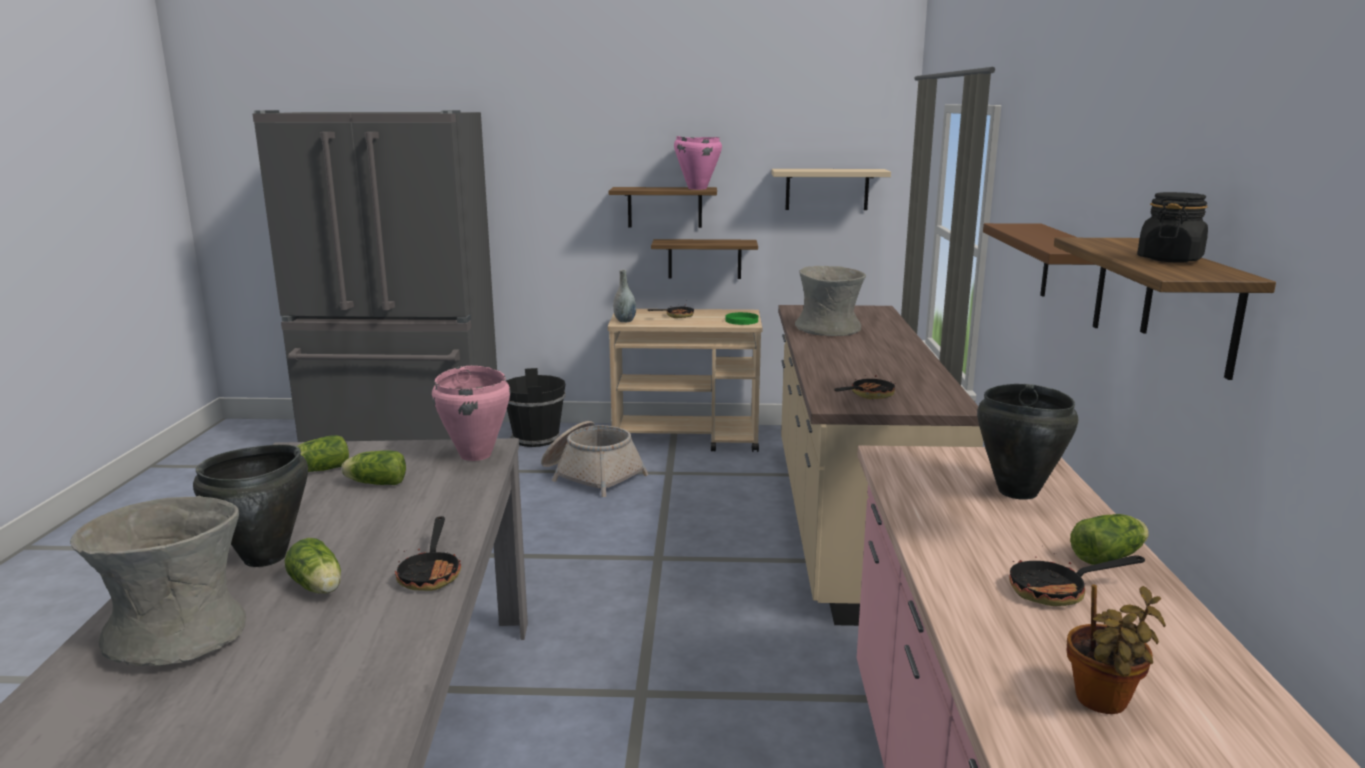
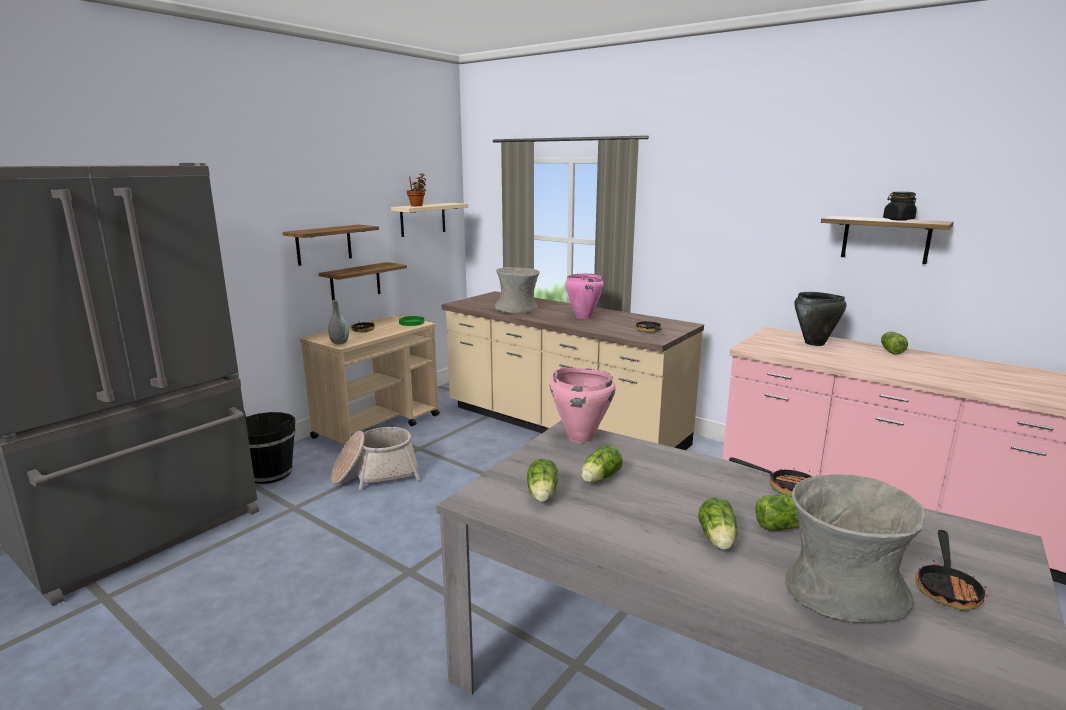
camera: 55 degrees left, 0 degrees up
(265, 558) = (717, 540): black cooking pot -> lettuce
(697, 188) = (356, 226): pink cooking pot -> pink cooking pot (583, 316)
(1057, 591) = (921, 364): frying pan -> frying pan (947, 587)
(1072, 274) = (754, 240): brown shelf -> none
(1103, 703) = (1017, 383): potted plant -> potted plant (417, 206)

